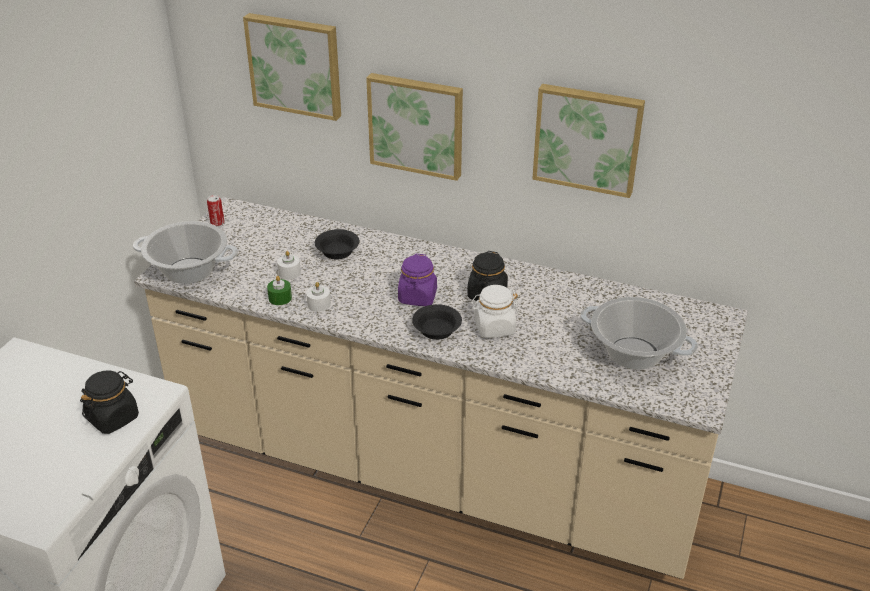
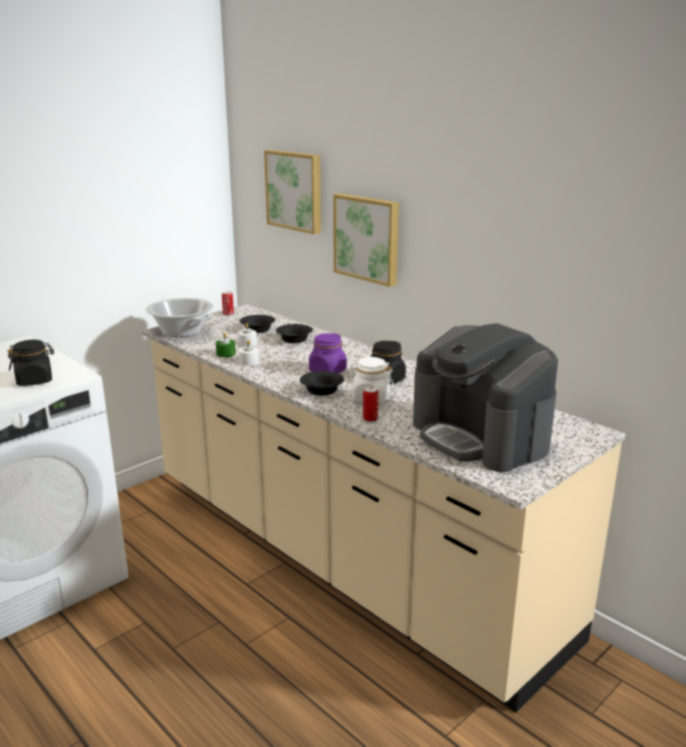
camera: 25 degrees right, 15 degrees down
(279, 244) = (257, 329): none -> black bowl
(517, 359) = (370, 419): none -> can
(588, 138) = (488, 246): picture -> none
(634, 353) = (480, 436): cooking pot -> coffee machine

